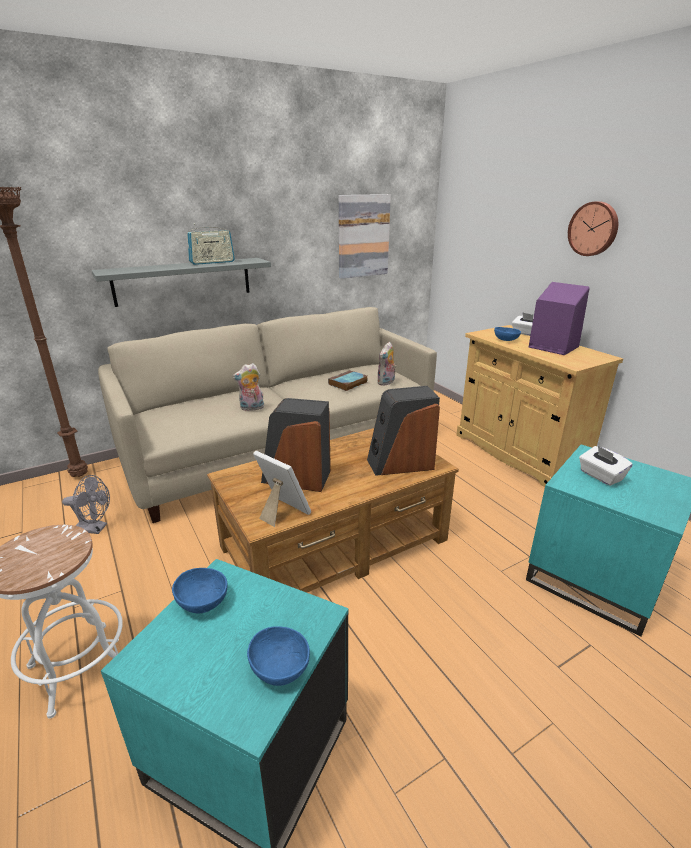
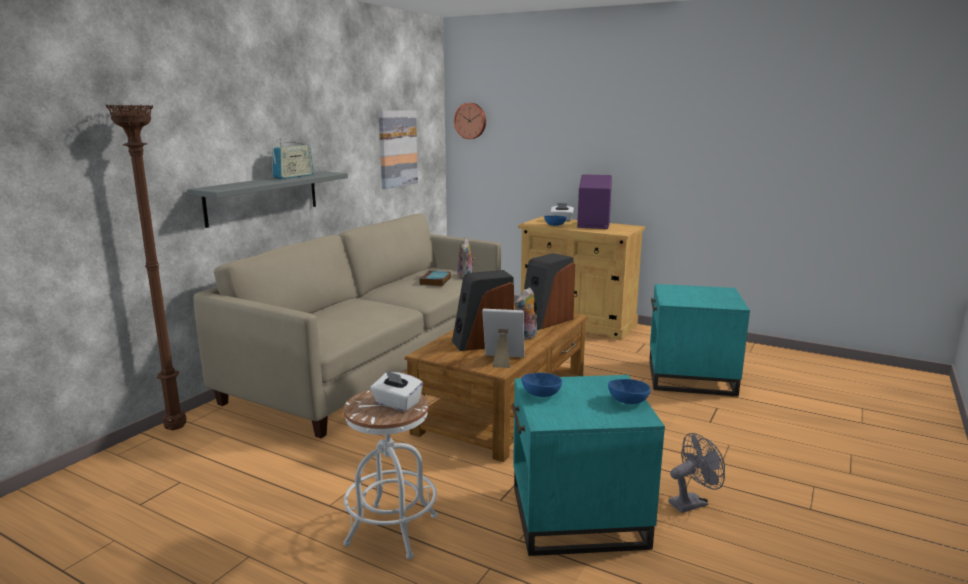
camera: 30 degrees left, 10 degrees down
(95, 528) = (264, 457): grey fan -> grey fan (692, 502)
(251, 408) = (376, 310): plush toy -> plush toy (526, 337)
(594, 229) = (603, 133): wall clock -> wall clock (470, 121)
(600, 476) = (684, 295): white tissue box -> white tissue box (397, 404)

